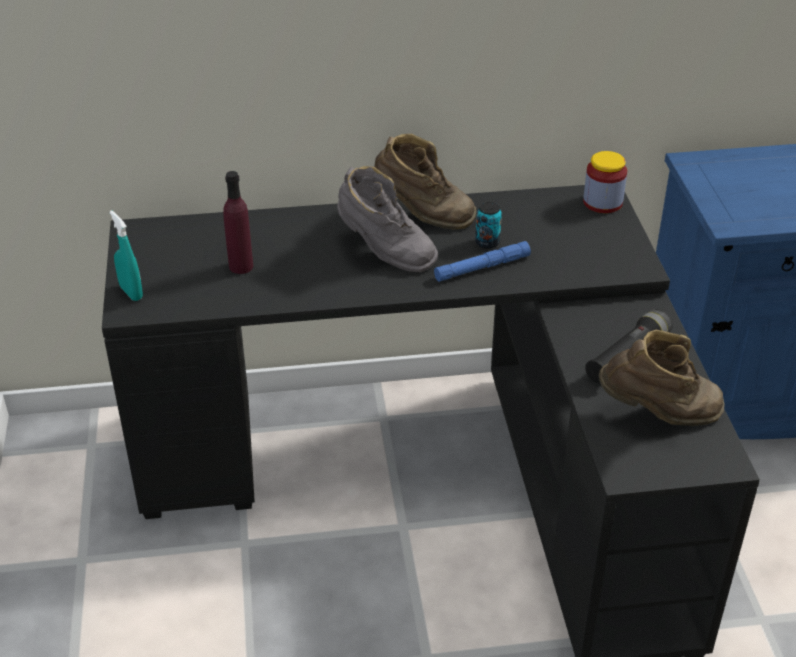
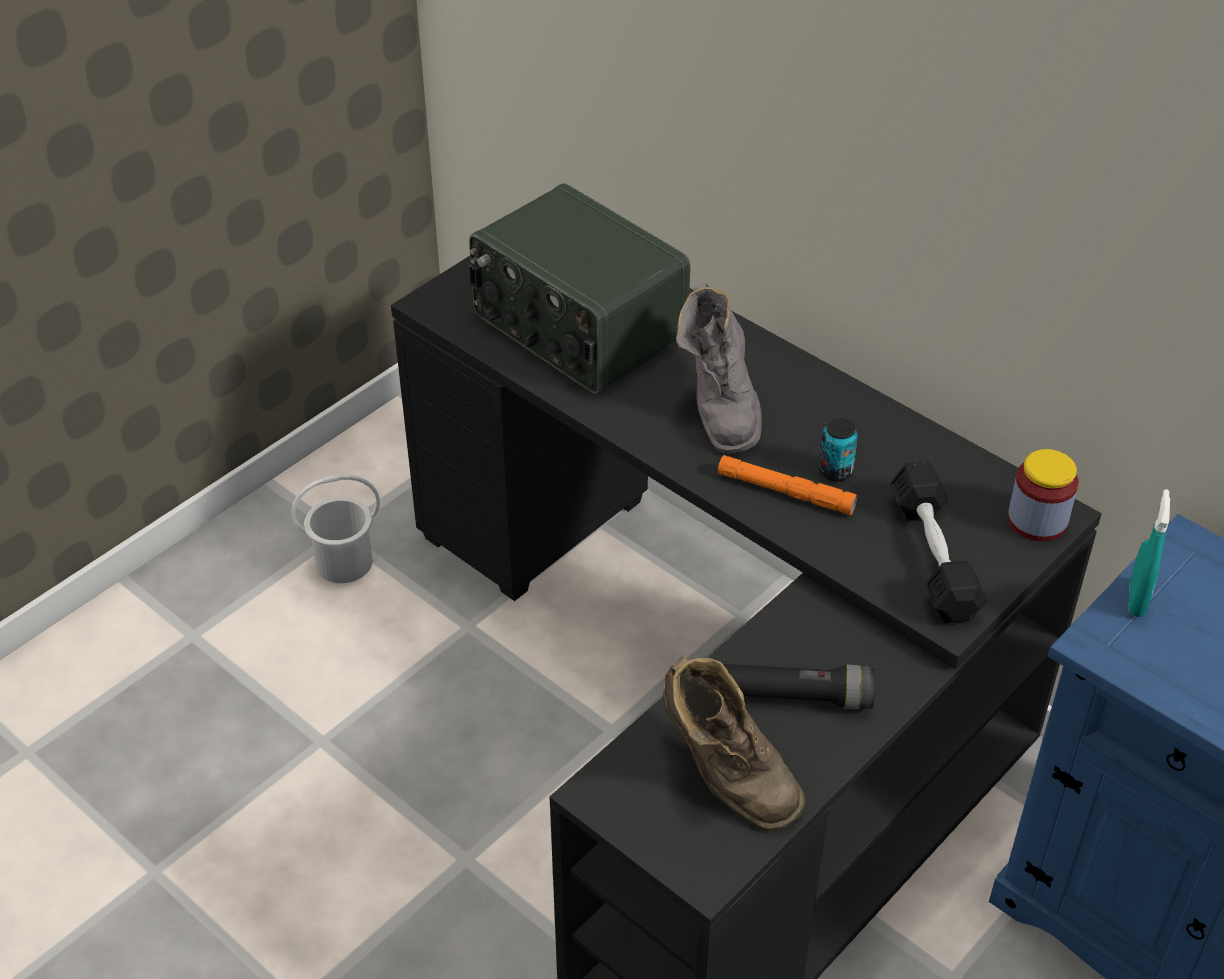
camera: 50 degrees right, 5 degrees up
(113, 573) = (345, 563): none -> white bucket
(131, 292) = (457, 289): turquoise spray bottle -> turquoise spray bottle (1136, 600)
(241, 266) = (577, 328): purple bottle -> radio
(422, 216) = (818, 397): brown boot -> none
(482, 267) = (786, 492): blue flashlight -> orange flashlight
(590, 247) = (933, 557): none -> black dumbbell

